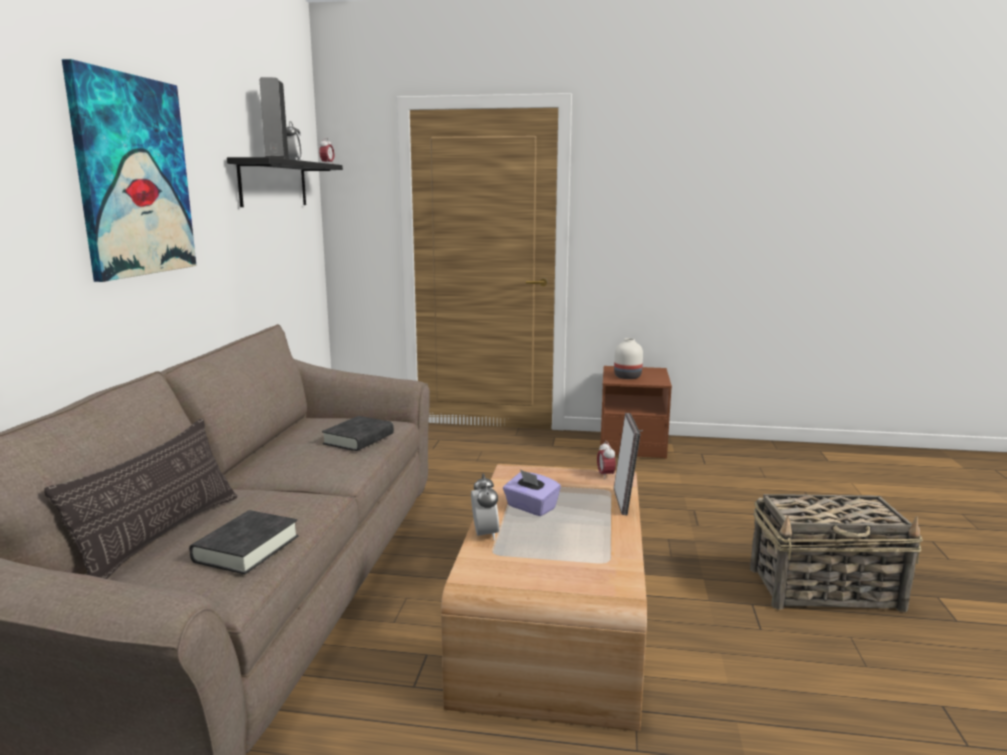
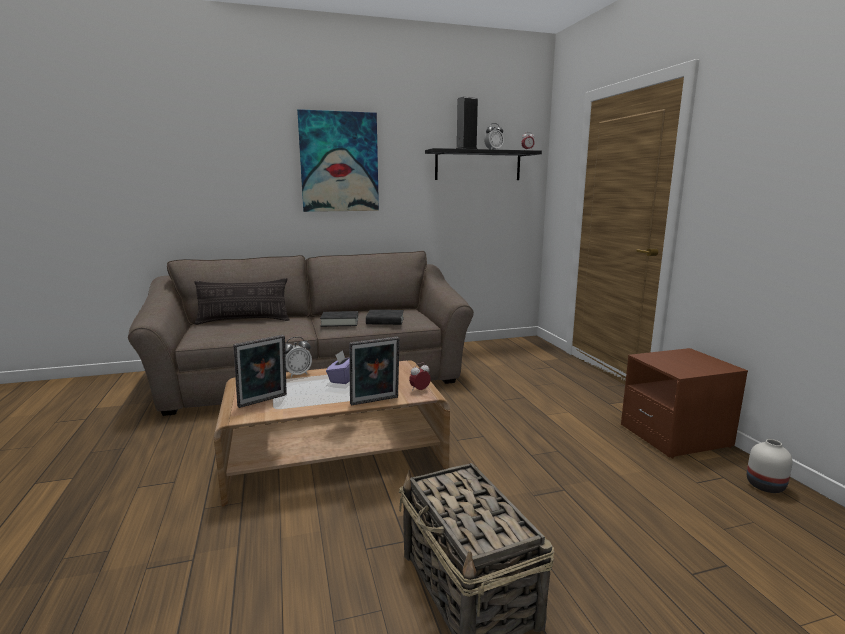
camera: 65 degrees right, 0 degrees up
(246, 549) = (235, 332): black book -> black book (339, 322)
(577, 567) = (264, 401): none -> picture frame
(627, 376) = (670, 359): white vase -> white vase (766, 485)

